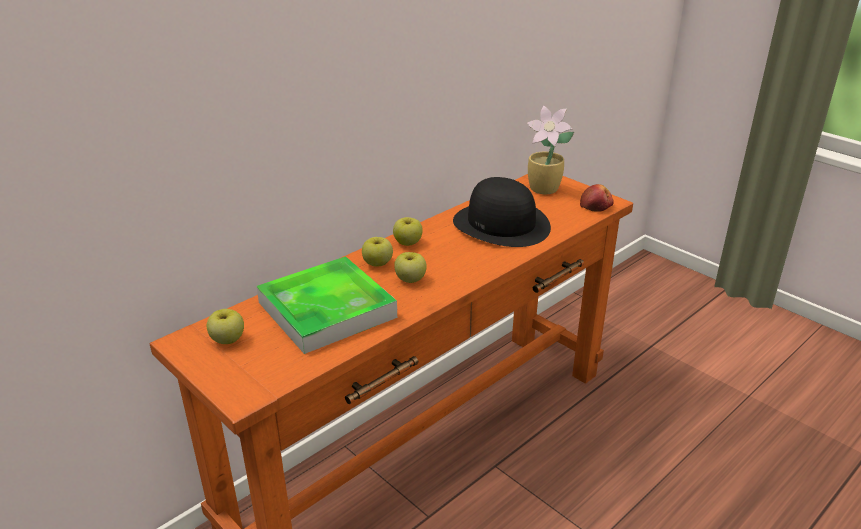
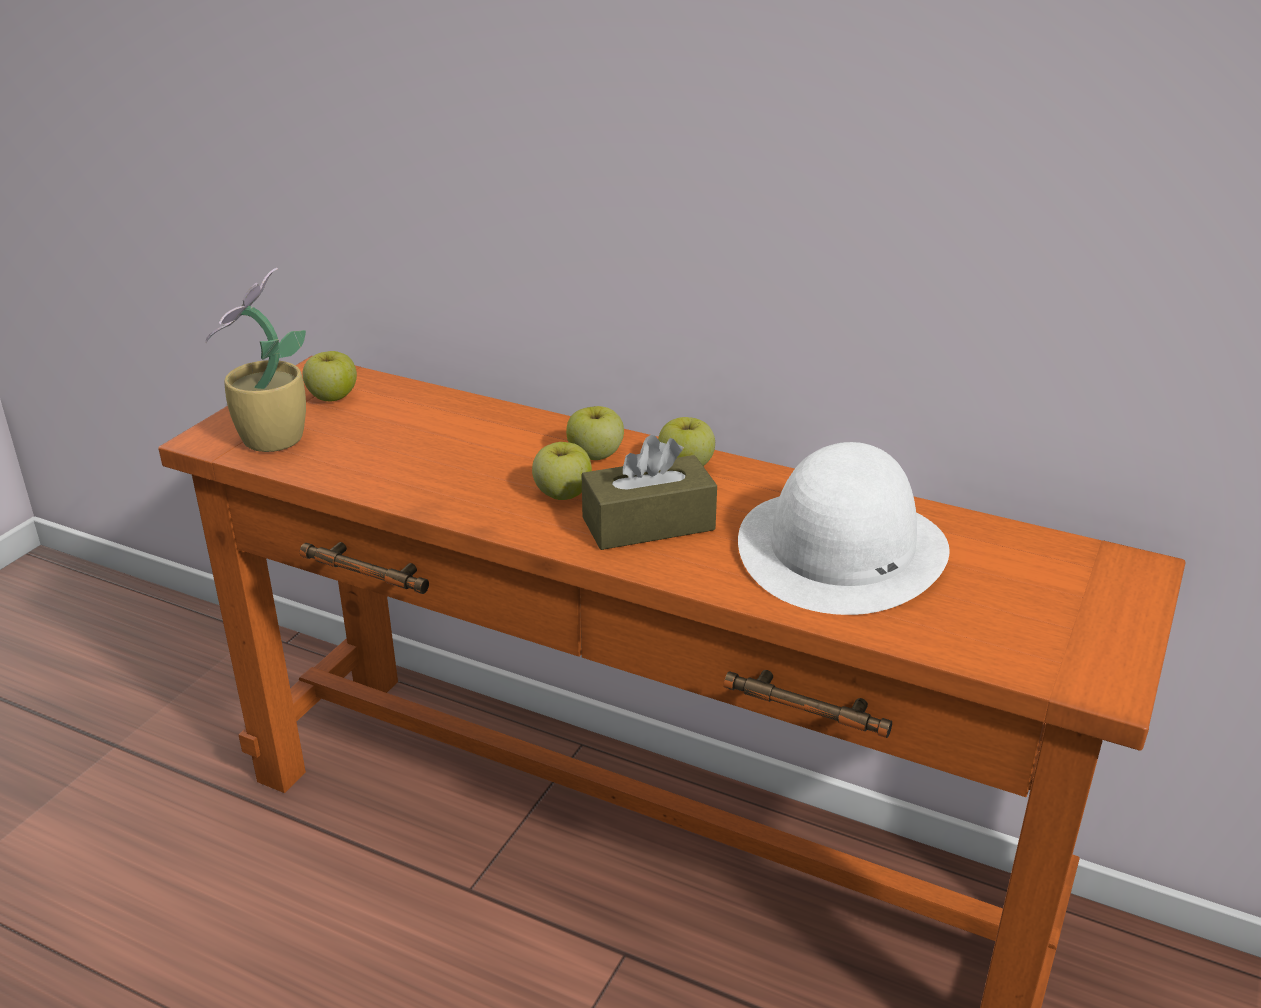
camera: 70 degrees right, 0 degrees up
(327, 310) = (435, 445): tray -> none
(453, 262) = (648, 524): none -> brown tissue box
(501, 224) = (842, 550): black hat -> white hat
(545, 189) = (1064, 580): potted plant -> potted plant (270, 441)
(596, 206) = (1057, 666): apple -> none

